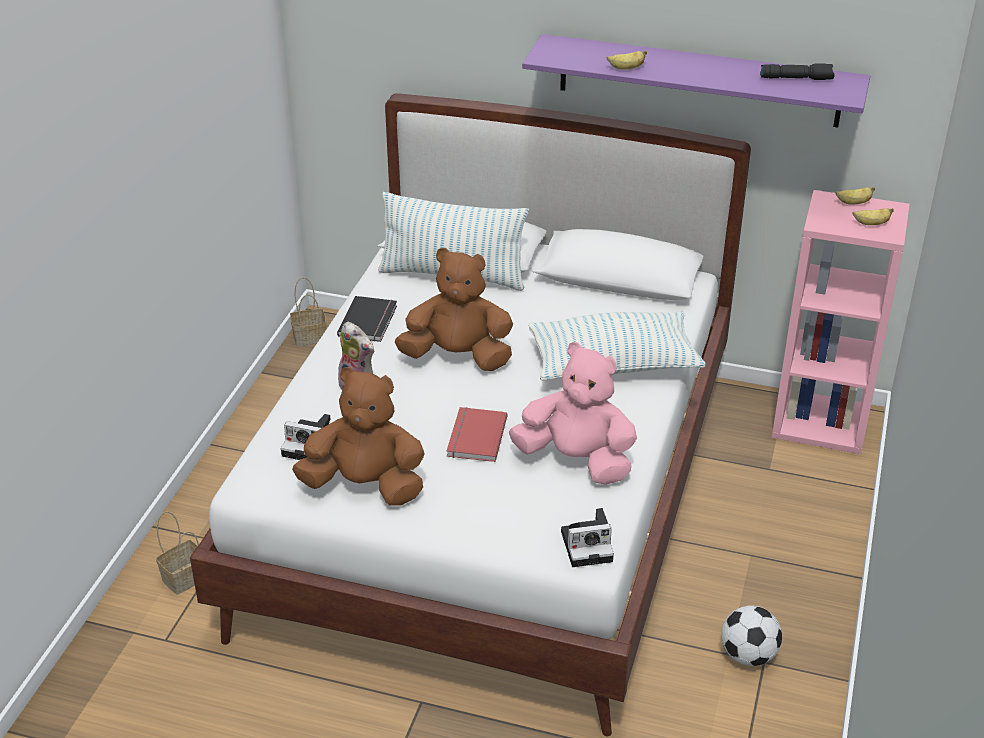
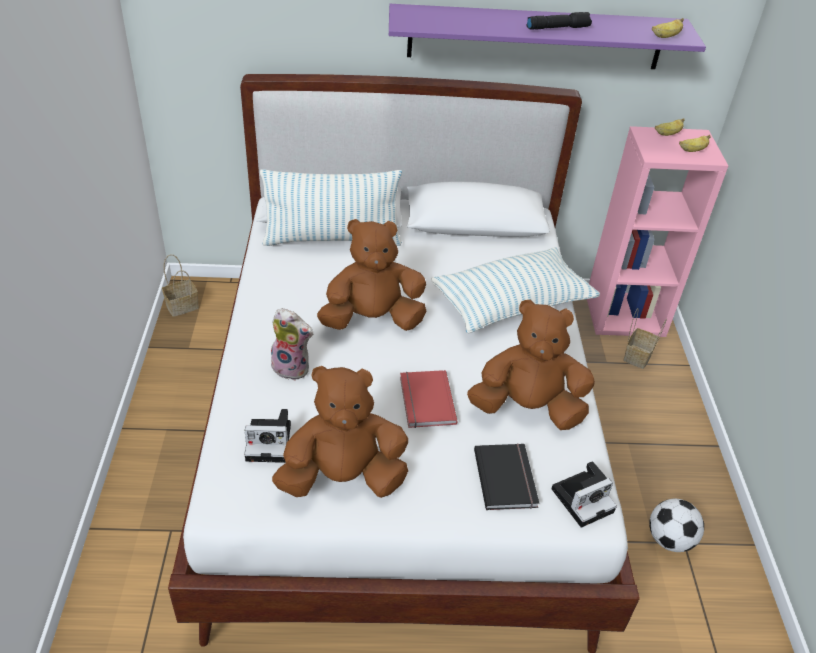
camera: 20 degrees left, 5 degrees up
(185, 577) = (140, 577): basket -> basket (637, 355)
(370, 321) = (274, 296): black book -> black book (507, 478)
(576, 460) = (527, 408): pink plush toy -> brown plush toy
(626, 68) = (485, 28): banana -> banana (666, 37)
(796, 78) = (633, 26): black flashlight -> black flashlight (558, 28)

